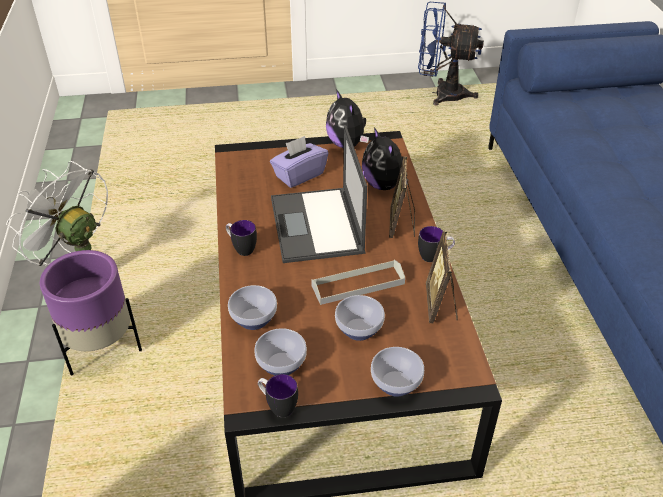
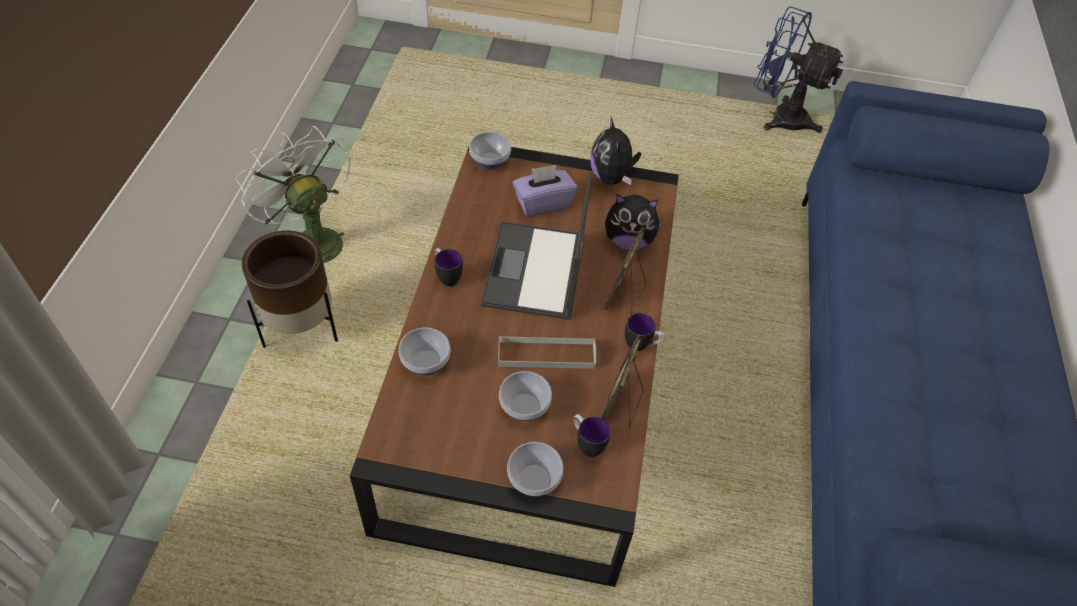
camera: 15 degrees right, 10 degrees up
(101, 349) = (300, 328): purple planter -> brown planter
(278, 406) = (409, 466): mug -> mug (586, 444)
(281, 363) = (432, 420): bowl -> bowl (490, 161)
(384, 185) = (628, 240): plush toy -> plush toy turned 75 degrees counterclockwise

